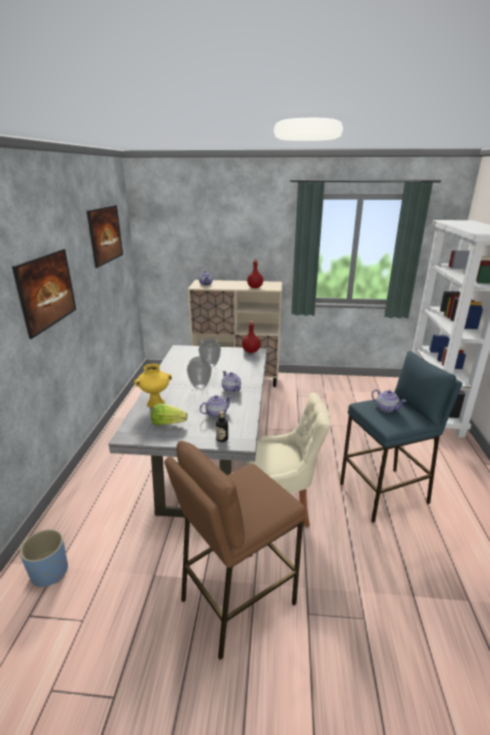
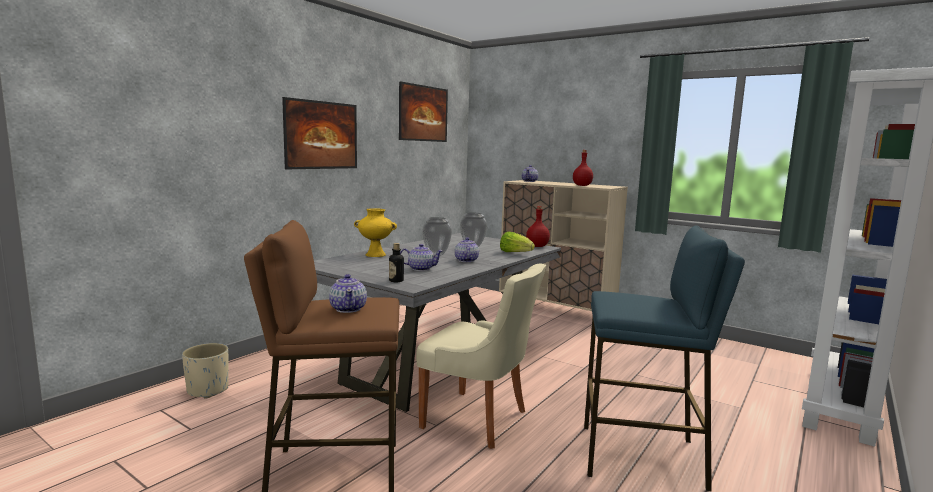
camera: 30 degrees right, 15 degrees down
(49, 573) = (207, 390): blue planter -> beige planter
(168, 423) = (364, 265): lettuce -> lettuce (515, 253)
(386, 408) = (636, 299): teapot -> teapot (348, 309)

